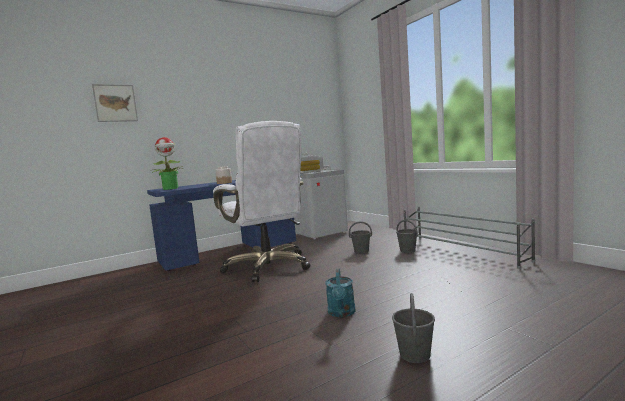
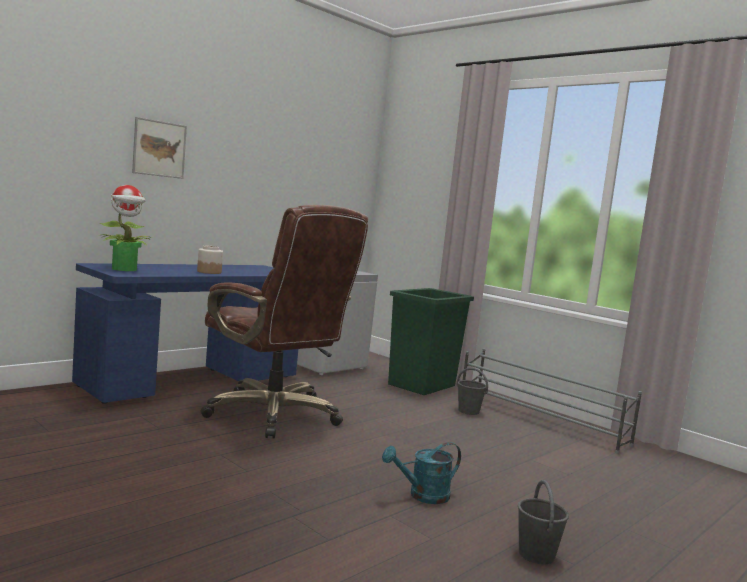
camera: 15 degrees left, 0 degrees up
(115, 103) = (50, 111): picture -> picture (159, 148)
(267, 266) = (273, 414): white office chair -> brown office chair
(342, 313) = (422, 496): turquoise watering can -> turquoise watering can turned 75 degrees clockwise
(361, 251) = (404, 405): grey bucket -> none
(382, 237) = (423, 385): none -> green trash can

